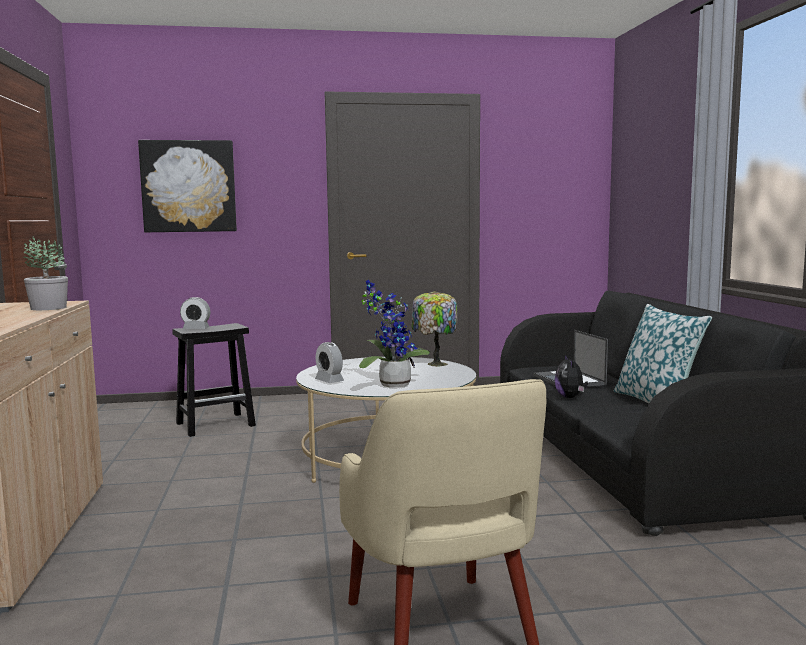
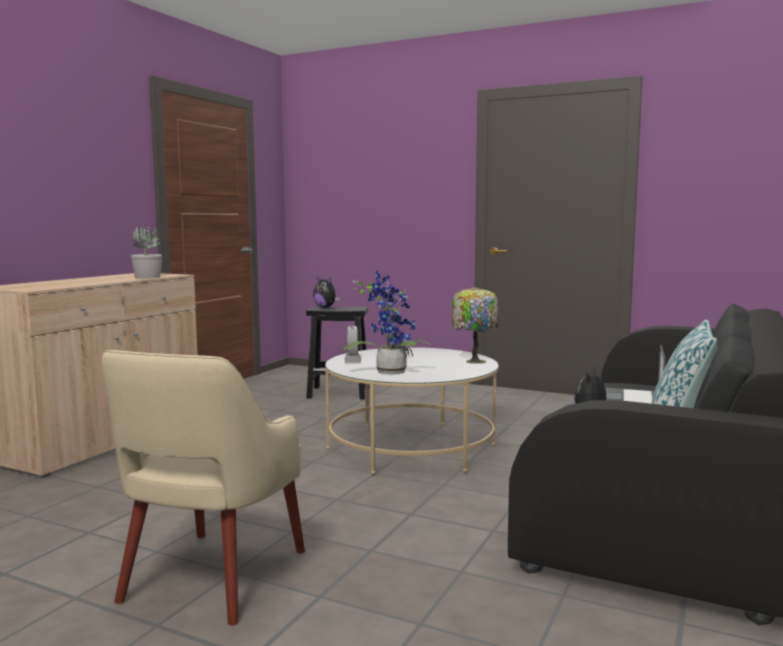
camera: 35 degrees right, 0 degrees up
(189, 186) = (361, 185): picture -> none
(196, 328) = (325, 308): alarm clock -> plush toy

